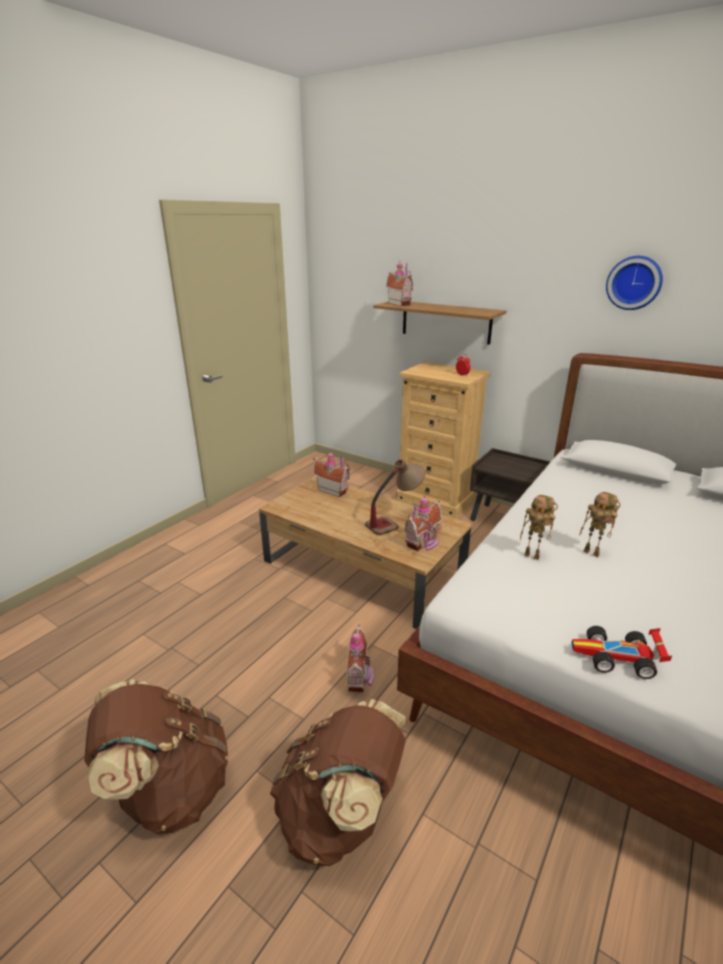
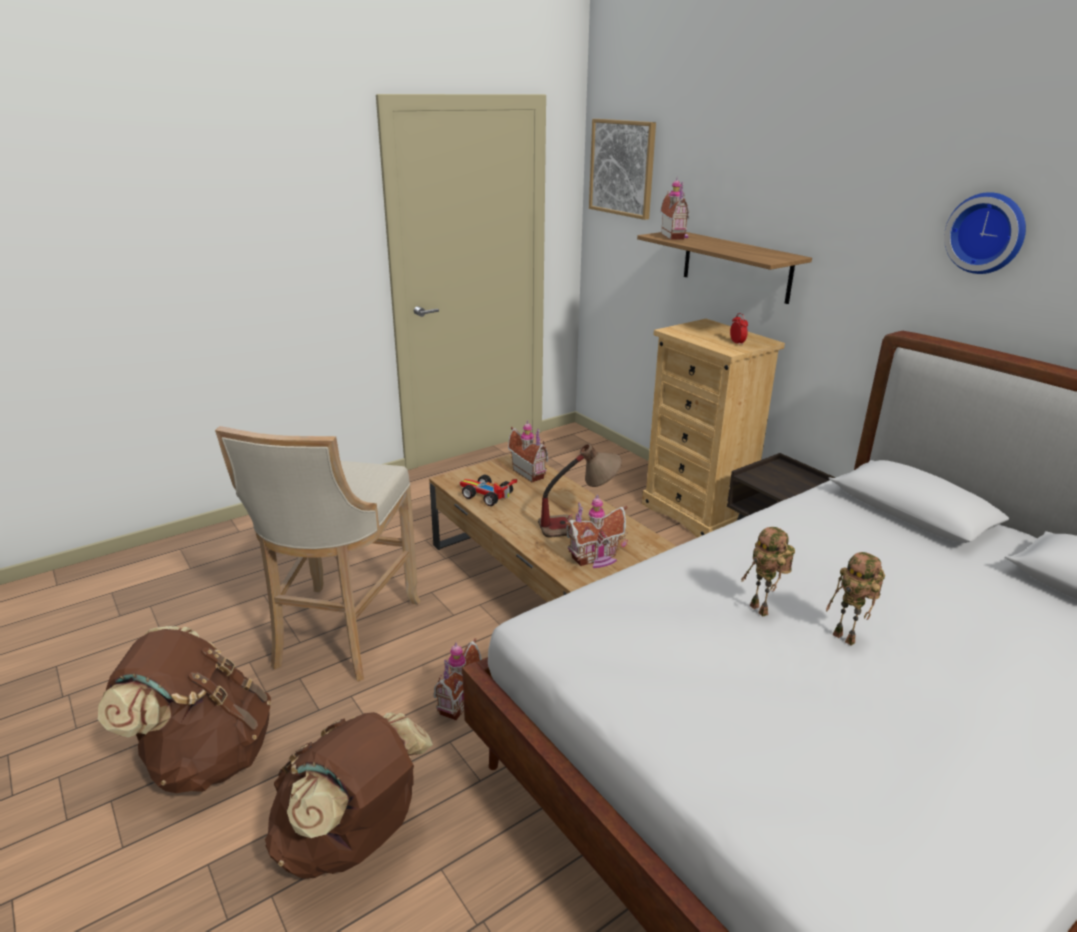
camera: 20 degrees right, 0 degrees up
(231, 650) = (341, 635): none -> beige stool
(342, 257) = (622, 168): none -> picture
(533, 556) = (676, 596): toy robot -> toy robot (846, 638)
(617, 659) = (672, 739): toy car -> toy car (486, 496)

